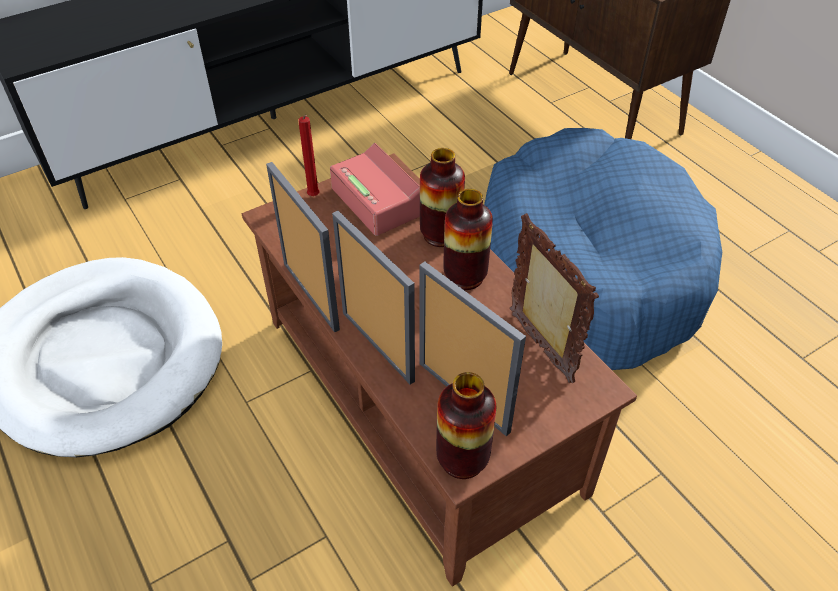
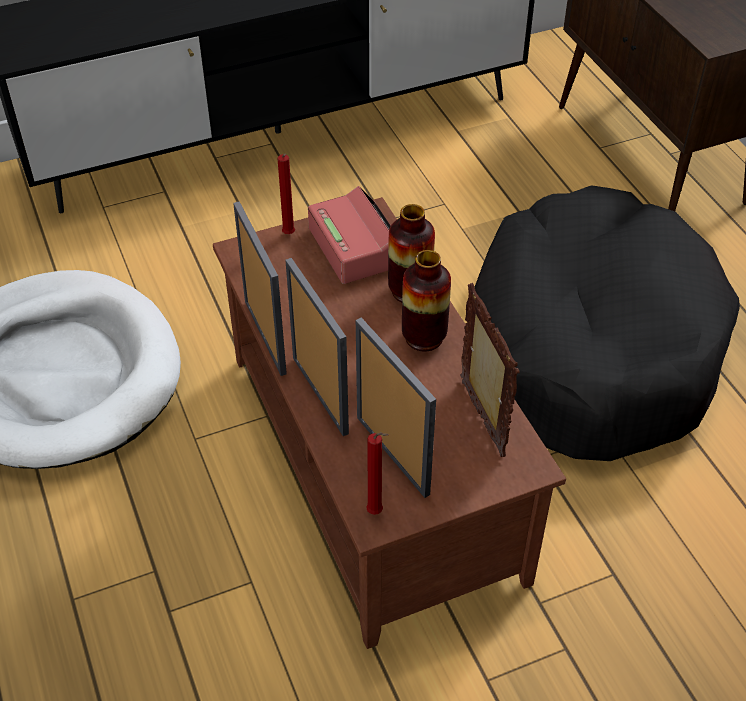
camera: 10 degrees right, 0 degrees up
(462, 459) = (377, 513): vase -> red candle
(587, 268) = (591, 347): blue dog bed -> black dog bed

